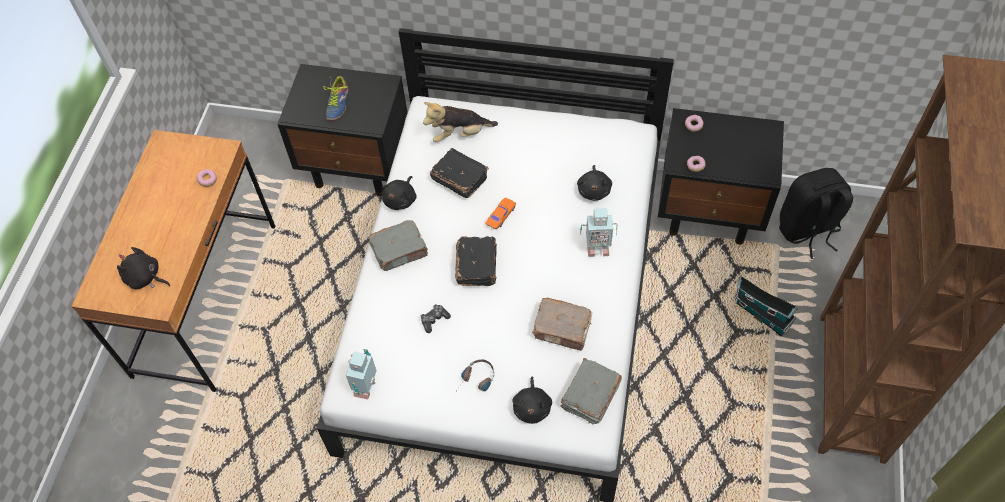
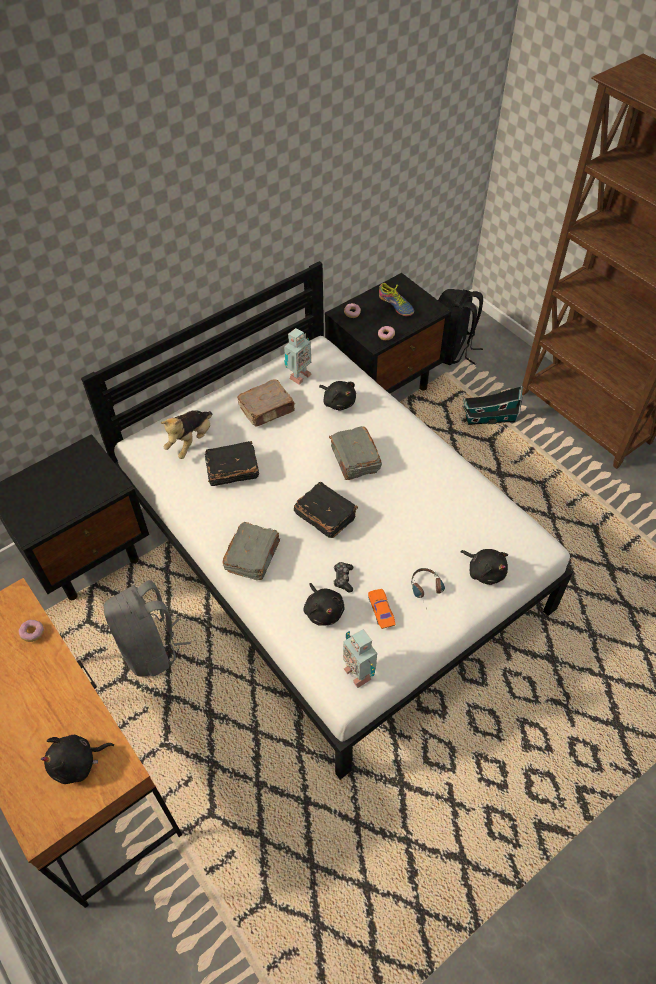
camera: 50 degrees left, 5 degrees down
(324, 262) = (151, 648): none -> grey backpack
(336, 104) = (59, 494): shoe -> shoe (395, 306)
(401, 199) = (204, 521): black plush toy -> black plush toy (323, 610)
(500, 215) = (296, 469): orange toy car -> orange toy car (381, 611)
(562, 329) = (436, 505): brown book -> brown book (267, 409)
(589, 396) = (509, 529): grey book -> grey book (355, 460)
(597, 248) = (389, 436): toy robot -> toy robot (298, 376)

